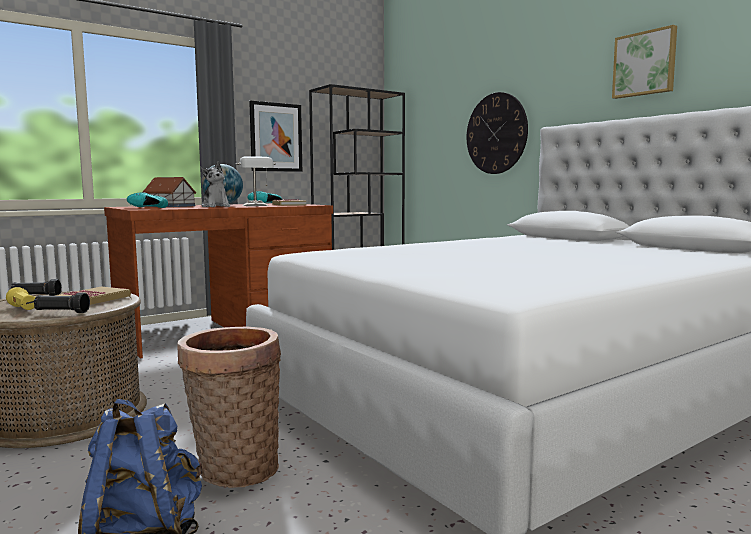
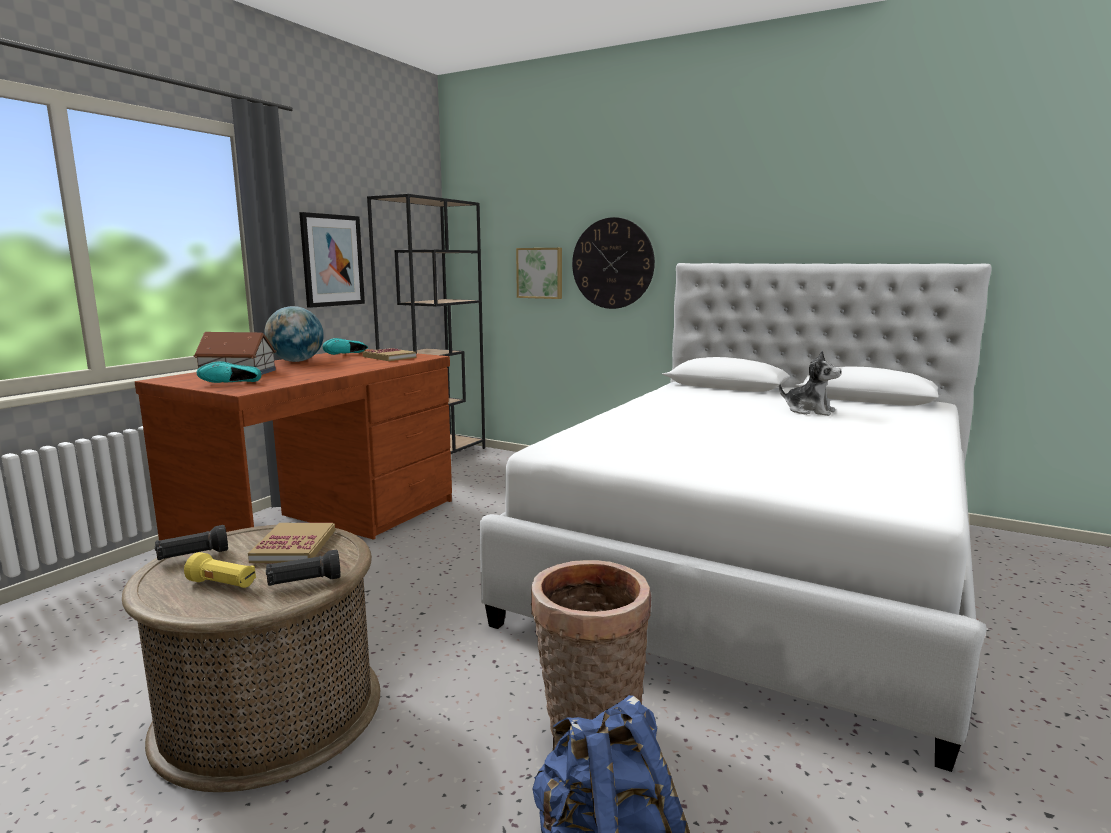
camera: 25 degrees left, 5 degrees up
(216, 206) = (315, 371): plush toy -> plush toy (809, 411)
(257, 205) = (360, 364): white table lamp -> none
(645, 64) = (793, 208): picture -> picture (540, 273)

